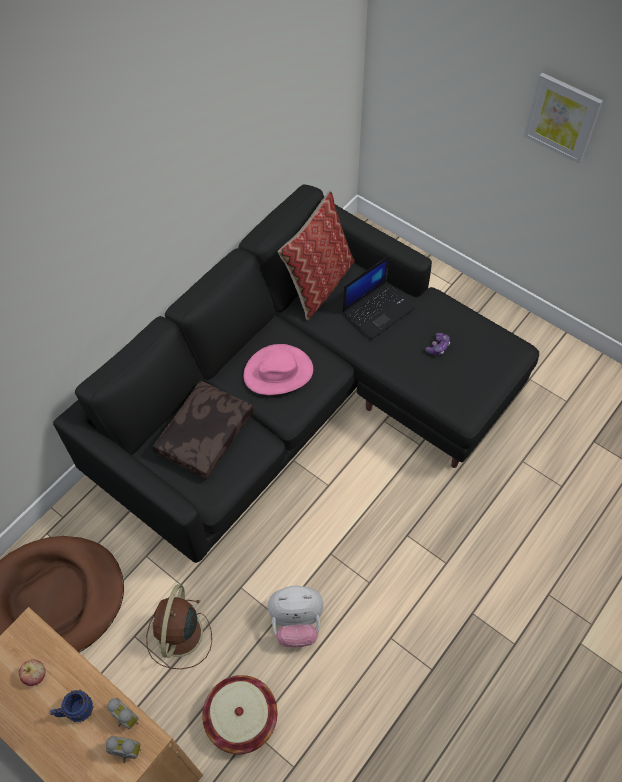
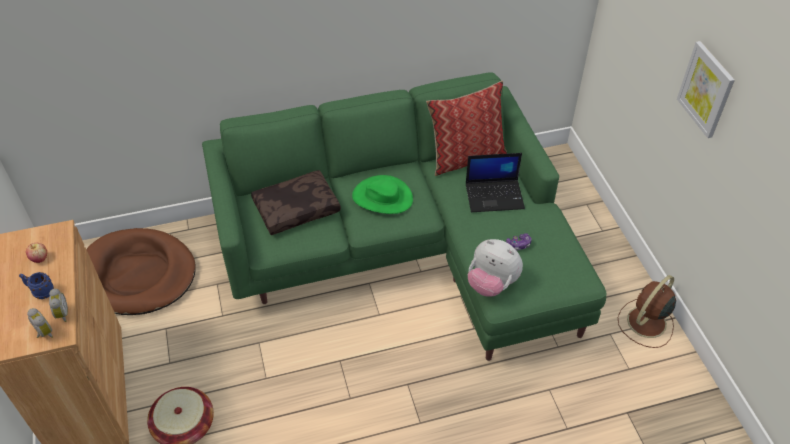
camera: 35 degrees right, 10 degrees down
(179, 635) = (192, 346): brown fan -> brown fan (645, 323)
(278, 372) = (382, 197): pink hat -> green hat
(296, 623) = (275, 390): plush toy -> plush toy (491, 284)
(302, 404) = (408, 250): black sofa -> green sofa

